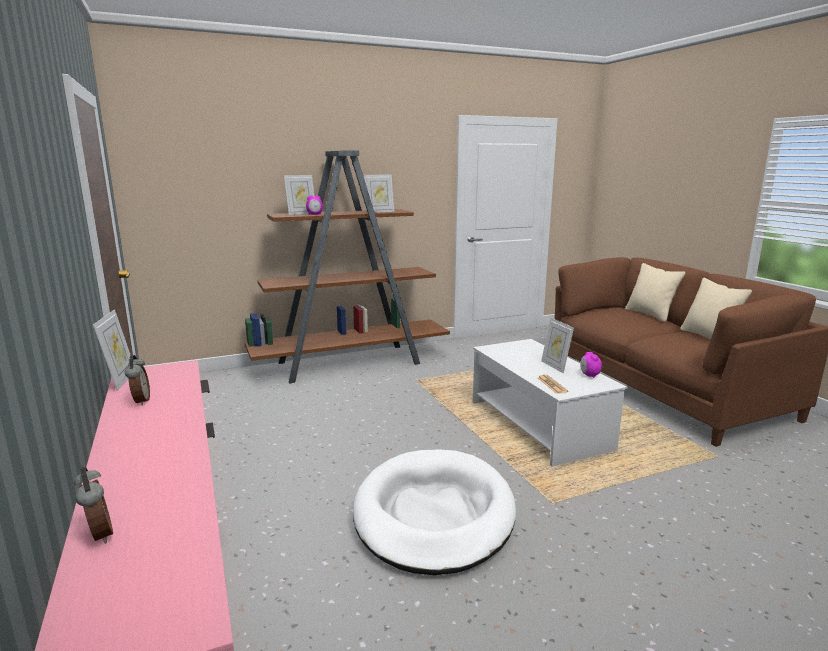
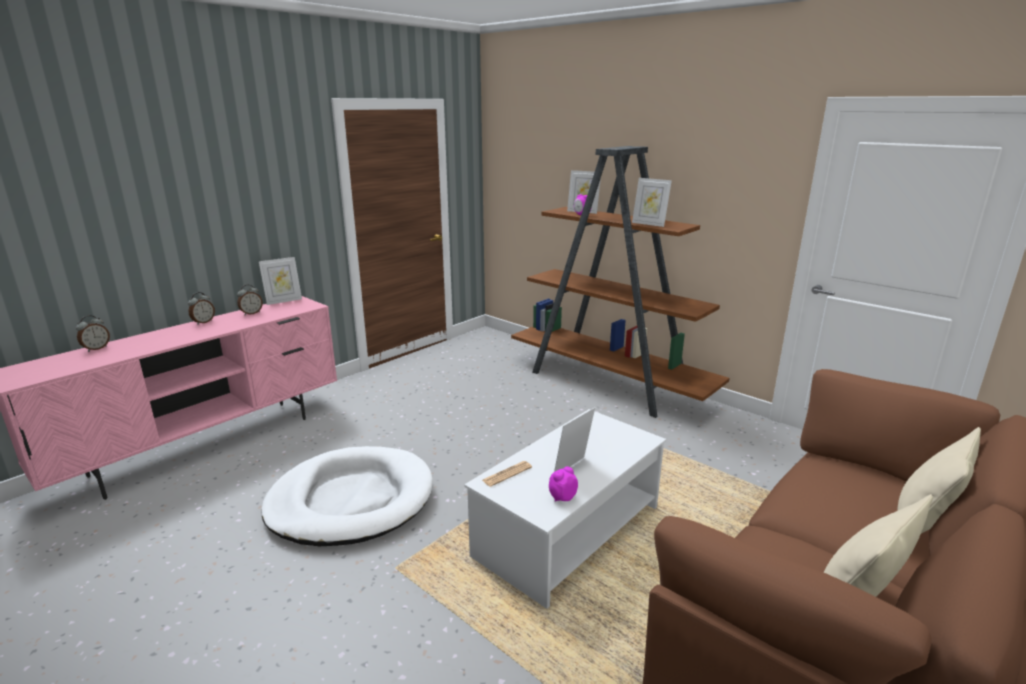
camera: 65 degrees right, 5 degrees up
(118, 435) = (203, 322): none -> alarm clock

